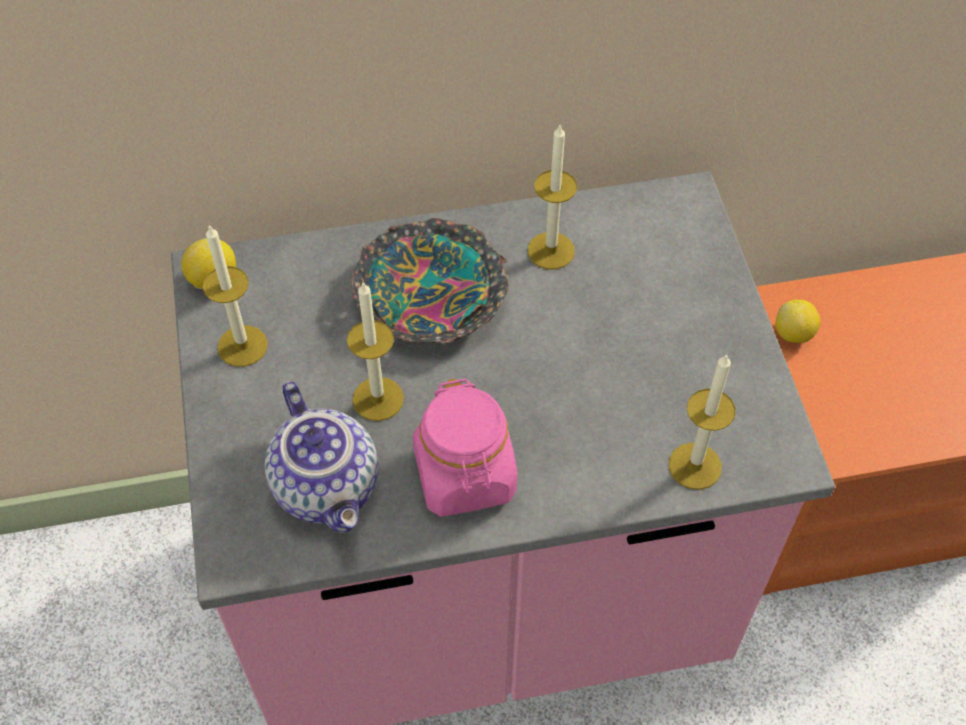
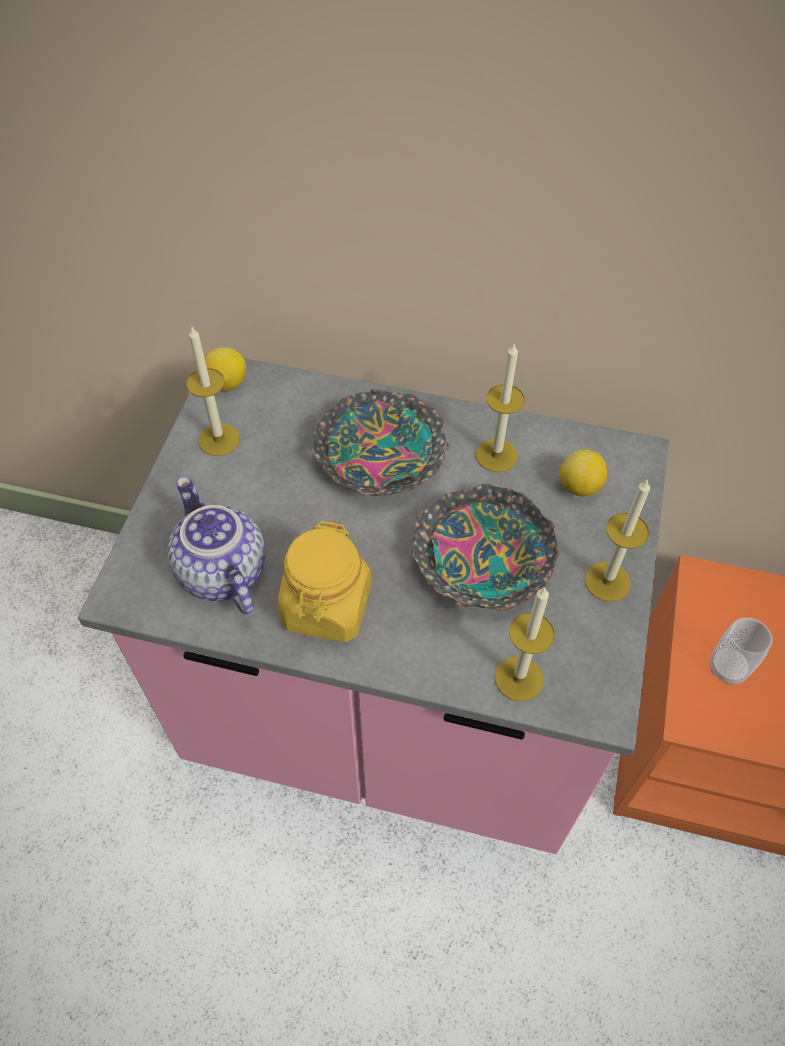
camera: 25 degrees right, 0 degrees up
(329, 487) = (219, 571): teapot -> teapot turned 150 degrees clockwise
(378, 399) = (294, 519): candle -> candle (607, 581)
(465, 475) = (326, 606): pink jar -> yellow jar
(595, 363) = (482, 560): none -> bowl
(793, 334) = (710, 609): lemon -> lemon (579, 487)
(837, 386) = (728, 668): none -> cup

